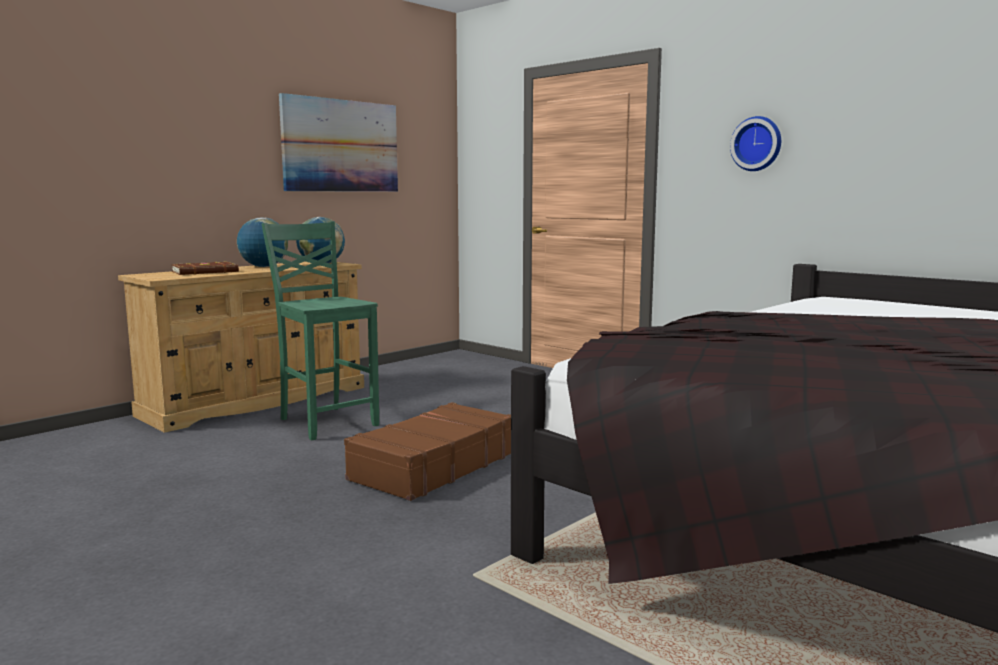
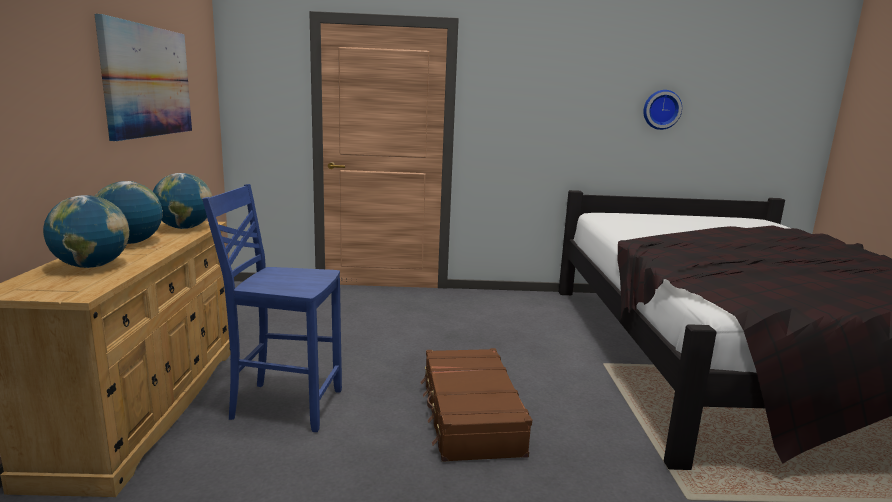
camera: 45 degrees left, 5 degrees up
(206, 272) = (92, 266): brown book -> globe
(327, 422) = (284, 404): green chair -> blue chair
(757, 144) = (539, 104): wall clock -> wall clock (661, 109)

